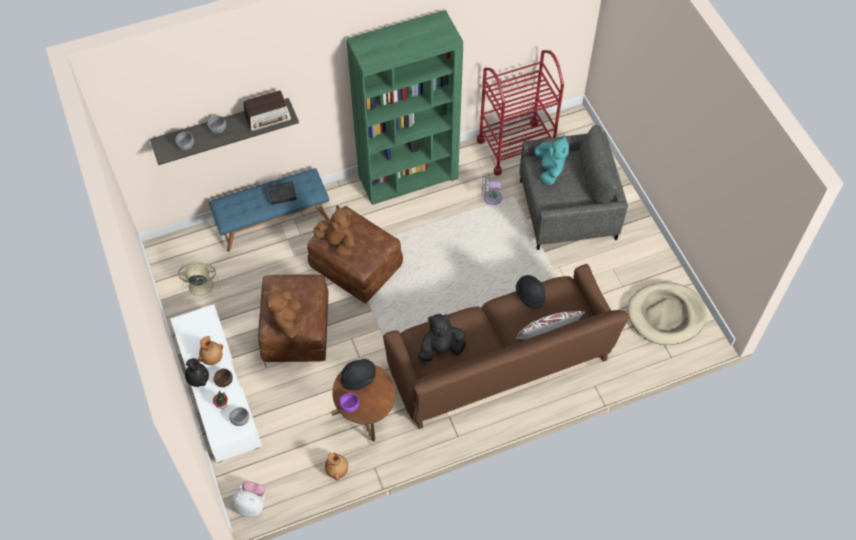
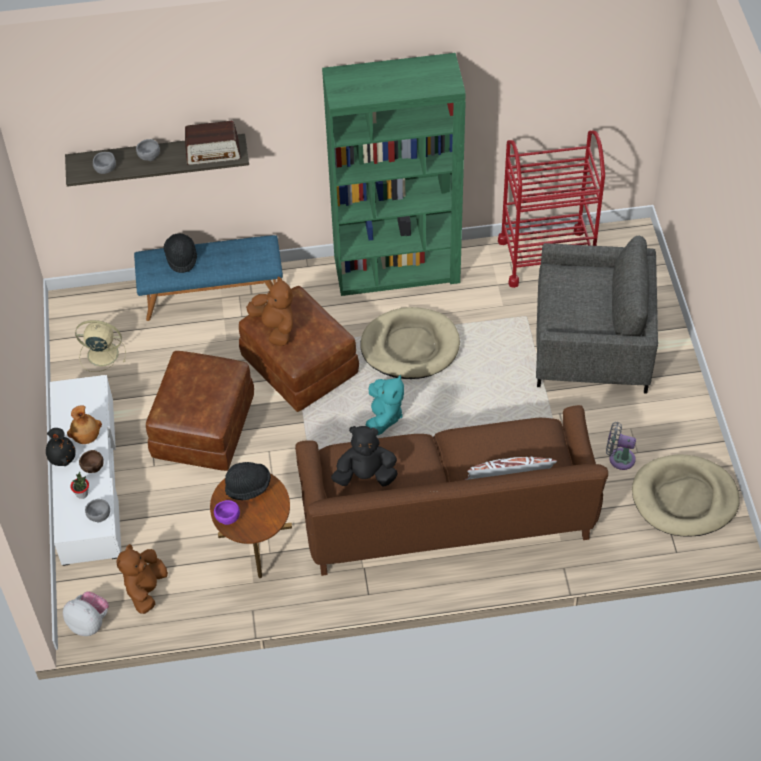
camera: 15 degrees right, 5 degrees down
(282, 194) = (225, 259): black book -> none
(287, 320) = (186, 407): brown plush toy -> brown plush toy (146, 589)
(337, 470) = (206, 604): brown vase -> none
(435, 235) = (410, 346): none -> beige dog bed
(490, 197) = (495, 313): grey fan -> grey fan (619, 458)
(530, 295) = (499, 432): black hat -> black hat (181, 258)
(549, 170) = (569, 285): turquoise plush toy -> turquoise plush toy (384, 416)

